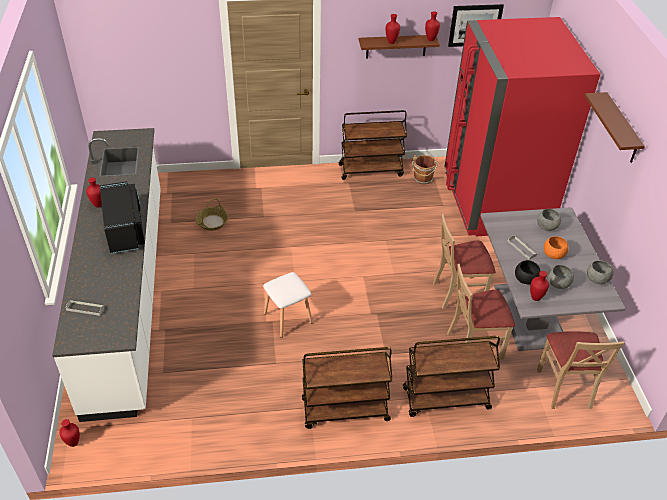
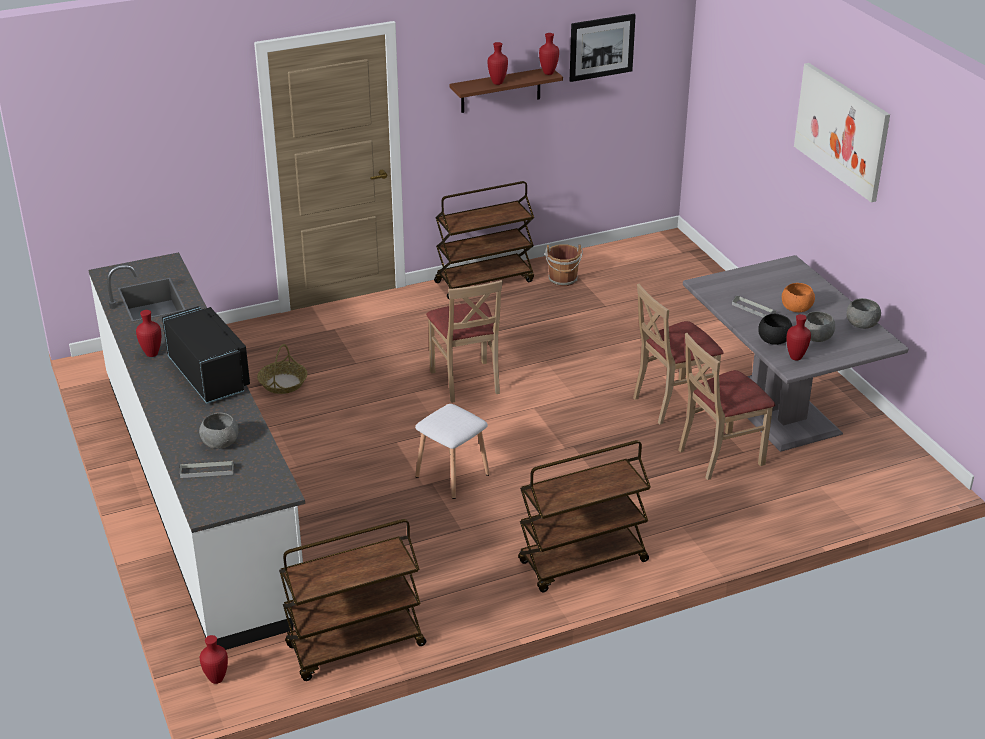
camera: 15 degrees left, 10 degrees down
(445, 399) = (710, 523): brown cart -> brown cart (355, 647)
(496, 201) = (675, 289): red fridge -> none
(547, 226) = (774, 280): grey bowl -> grey bowl (220, 443)
(565, 388) = (856, 479): beige chair -> beige chair (466, 381)
(621, 129) = (841, 130): brown shelf -> picture

